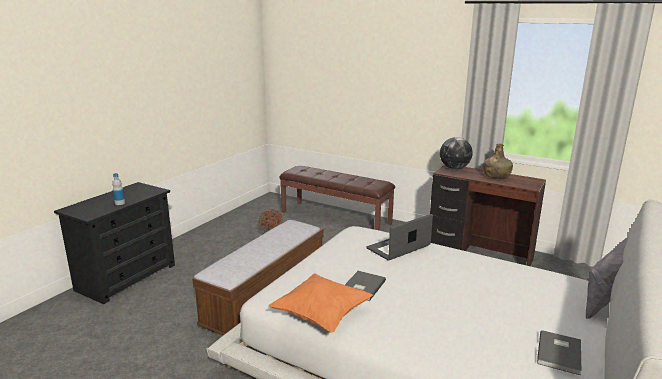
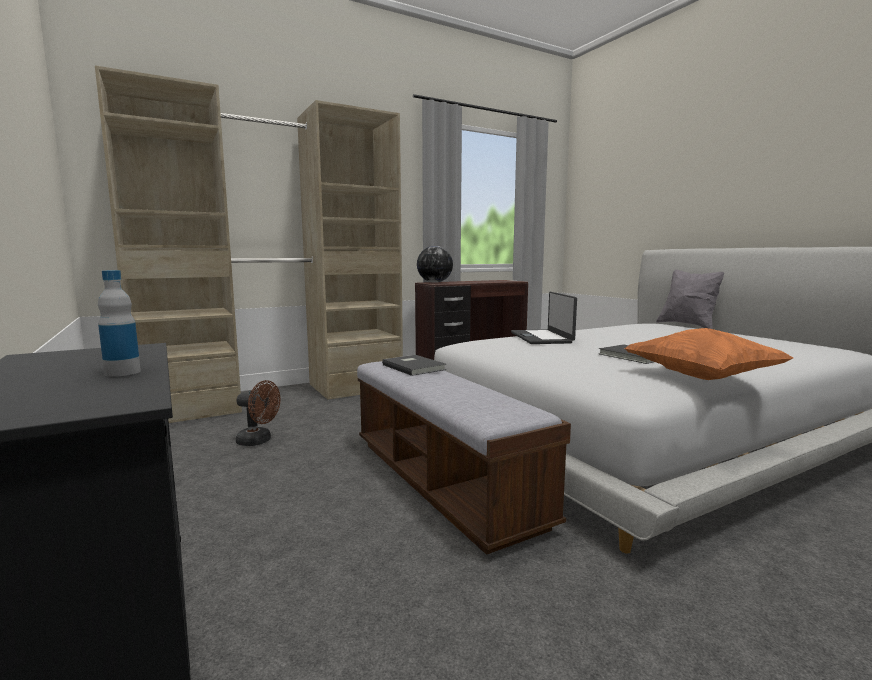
camera: 60 degrees left, 10 degrees down
(336, 217) = (280, 396): brown bench -> beige wardrobe
(496, 176) = (476, 281): green bottle -> none
(560, 353) = (773, 338): grey book -> grey book (414, 367)

